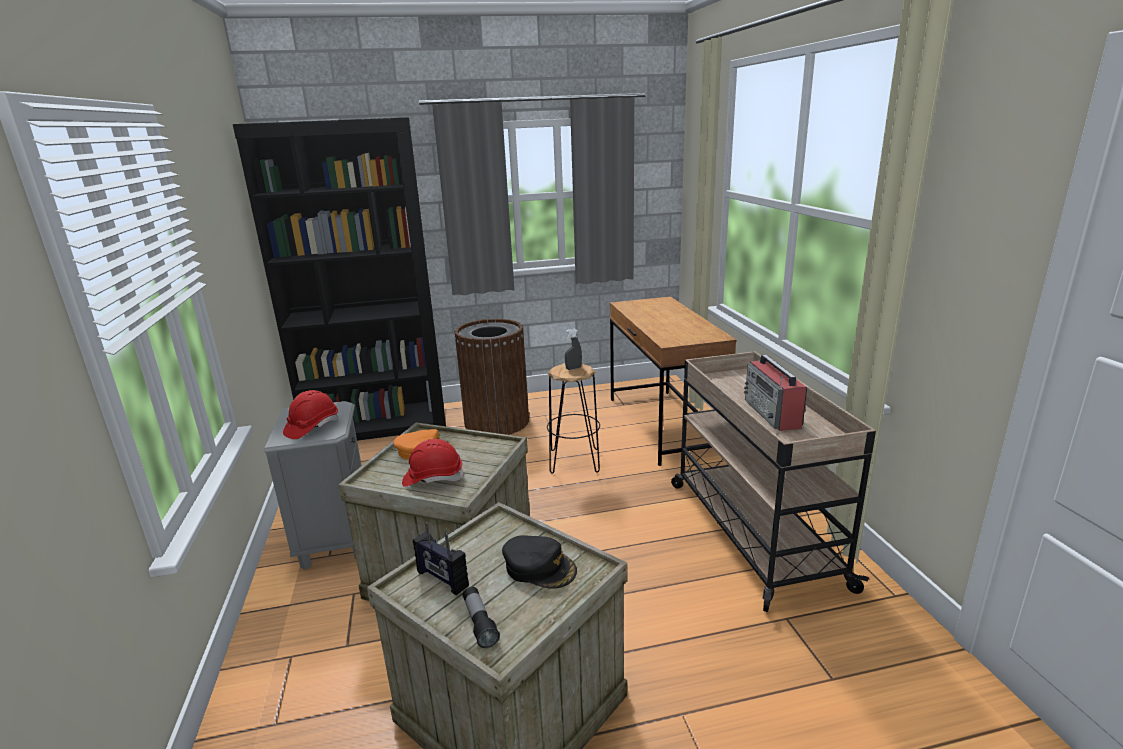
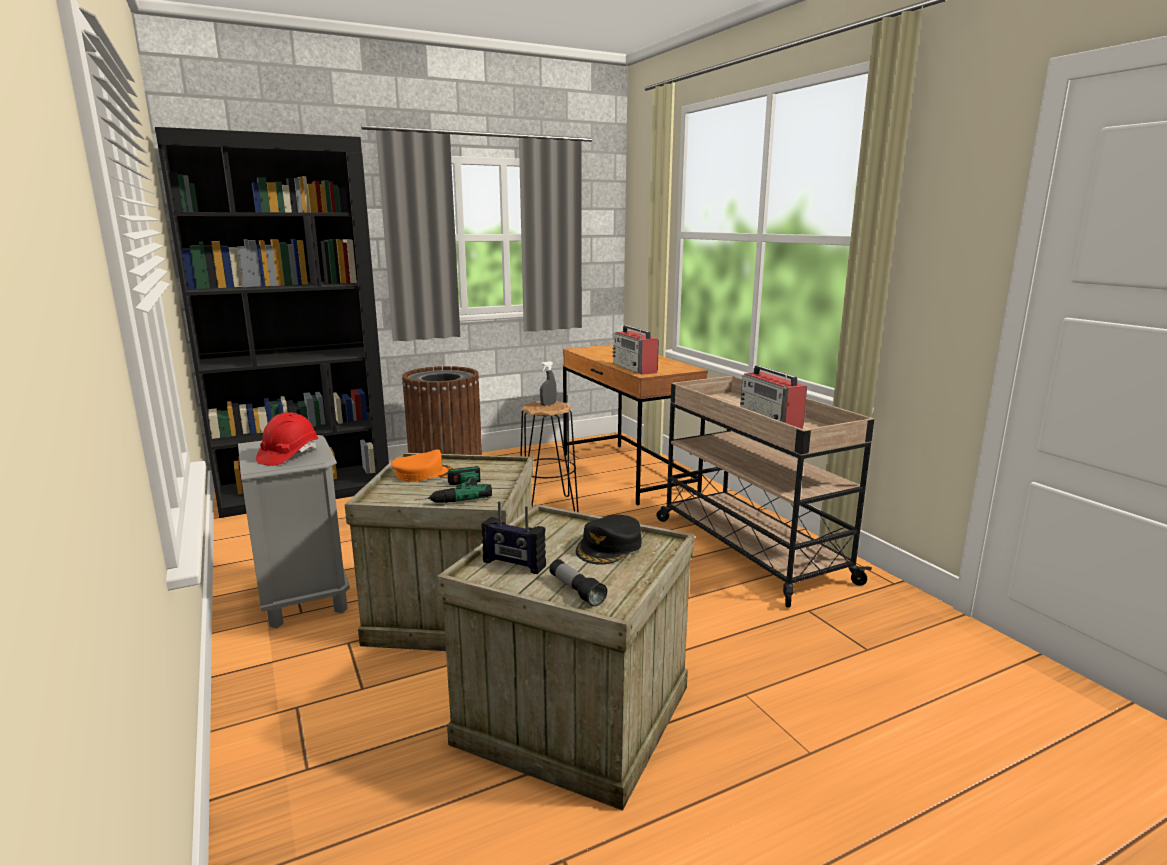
camera: 15 degrees left, 5 degrees down
(433, 478) = (450, 493): red hard hat -> power drill
(539, 567) = (609, 547): black cap -> black cap turned 105 degrees clockwise
(663, 334) = (635, 368): none -> radio

